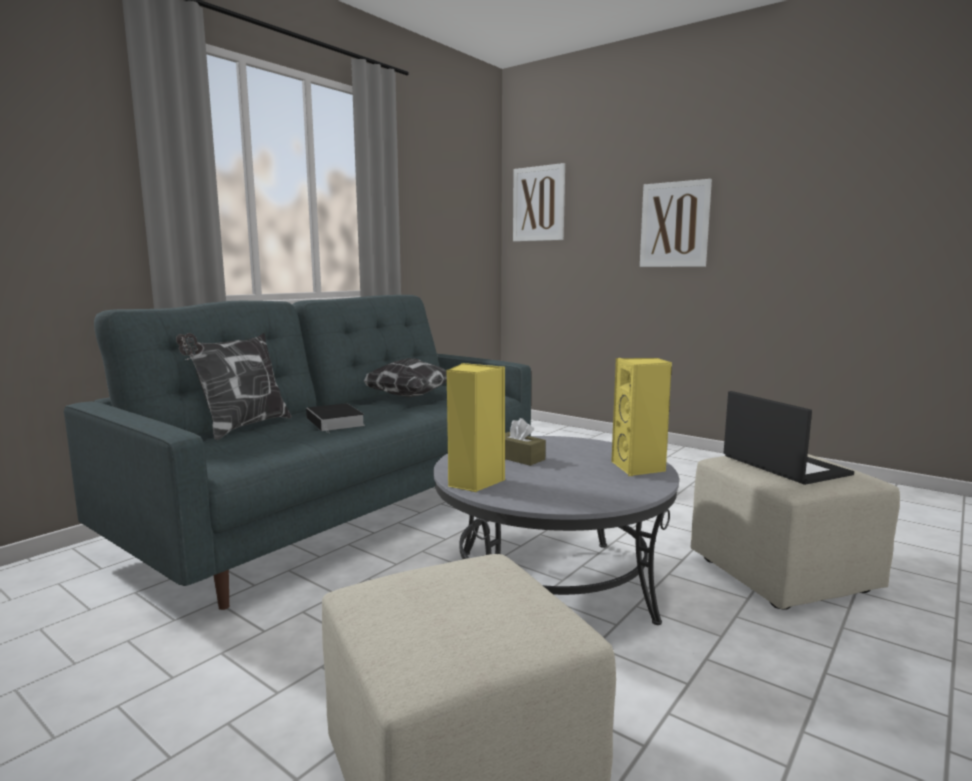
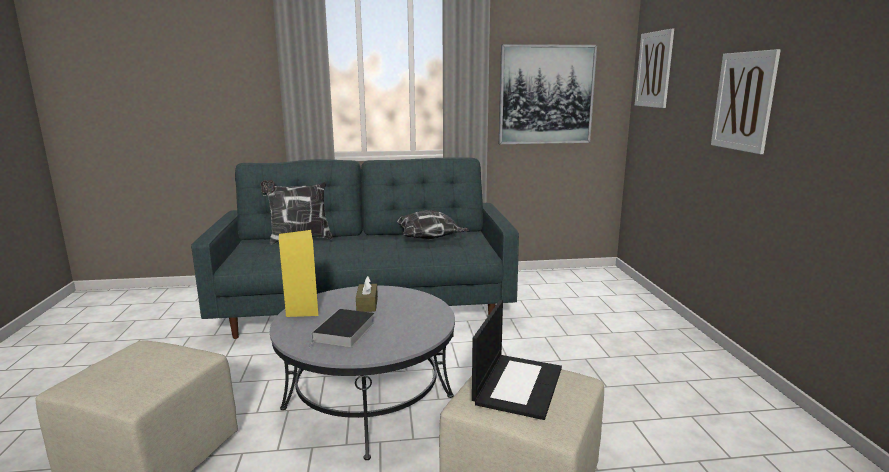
camera: 45 degrees right, 5 degrees up
(336, 422) = (338, 248): book -> book (344, 333)
(441, 226) = (546, 95): none -> picture
(639, 468) = (404, 340): yellow speaker -> none

